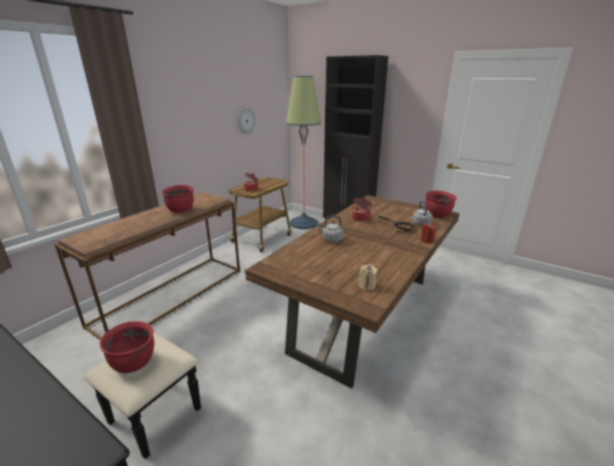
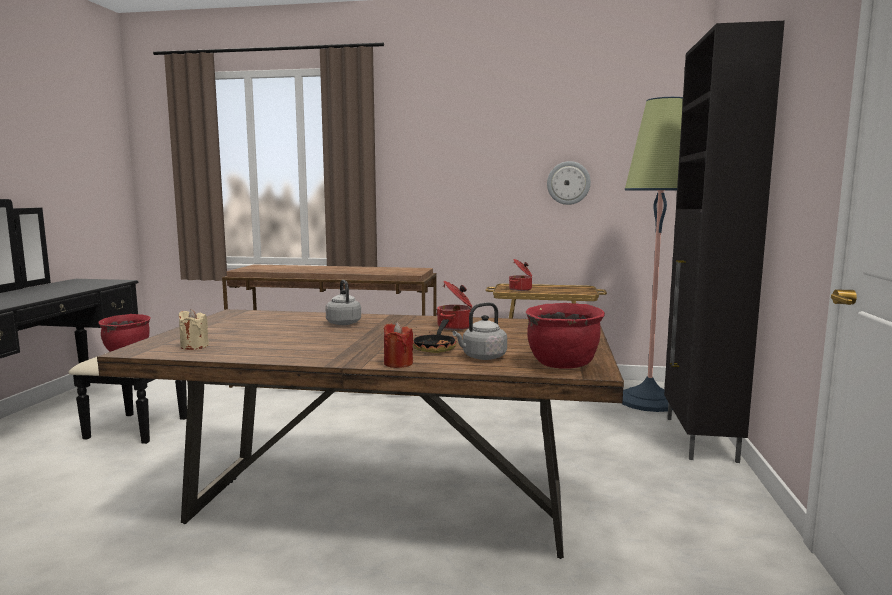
camera: 65 degrees right, 15 degrees down
(181, 210) = (357, 271): red cooking pot -> none

